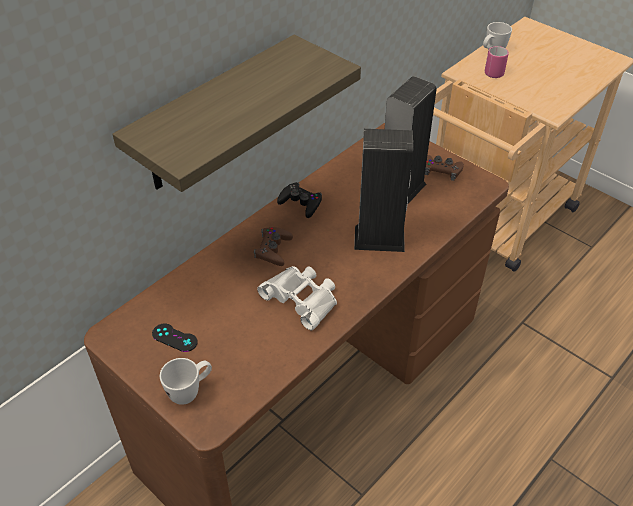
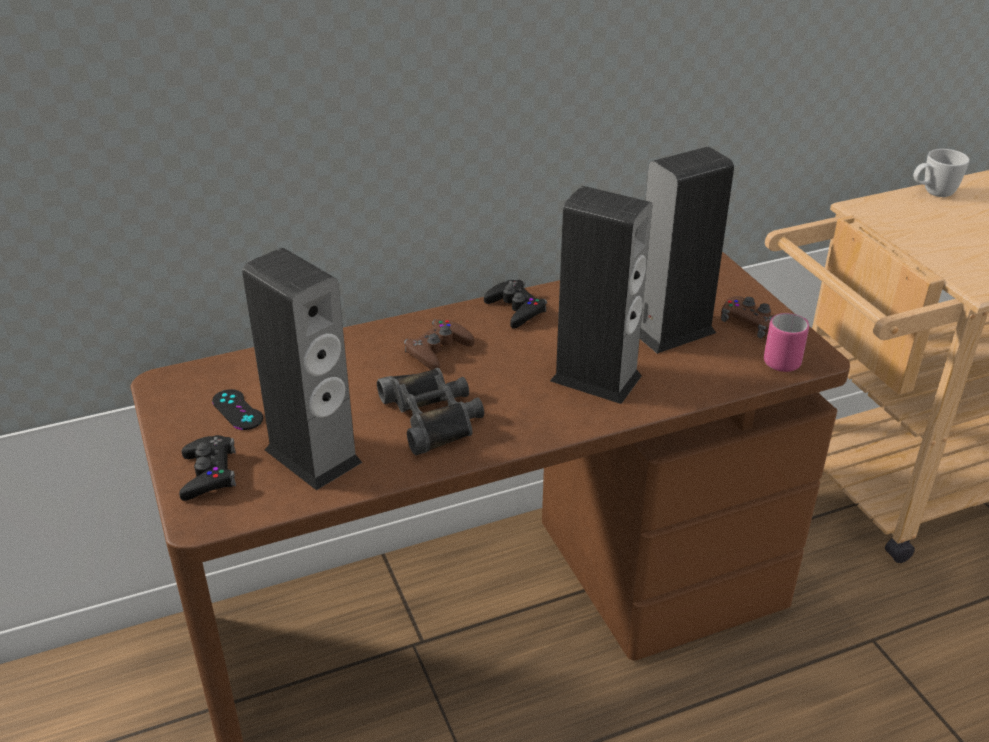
camera: 25 degrees right, 10 degrees down
(190, 391) = (209, 474): white mug -> black game controller
(214, 115) = (393, 130): shelf -> none
(247, 353) = (313, 456): none -> speaker
(302, 298) = (433, 416): white binoculars -> black binoculars
(494, 71) = (918, 218): pink mug -> pink mug (786, 360)

